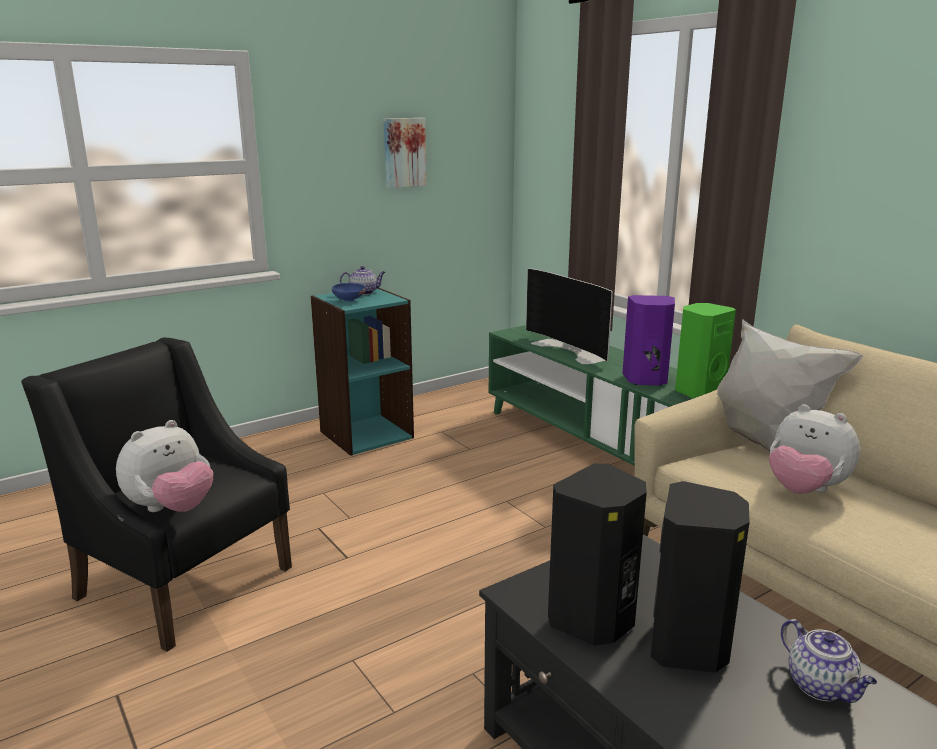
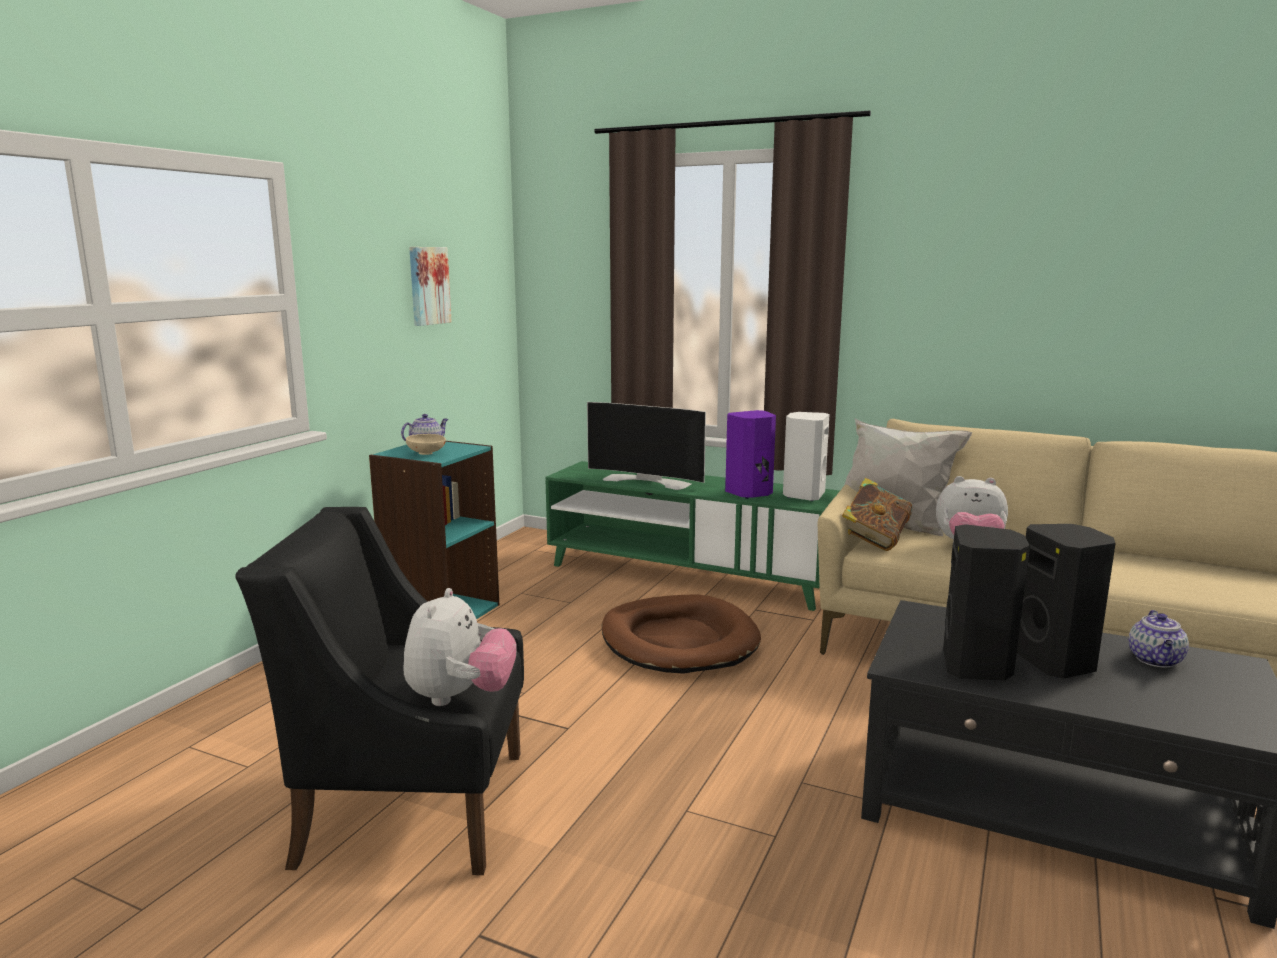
camera: 30 degrees left, 5 degrees down
(348, 301) = (426, 454): blue bowl -> beige bowl
(519, 507) = (679, 641): none -> brown dog bed
(698, 392) = (803, 495): green speaker -> white speaker
(708, 456) = (873, 541): none -> book
(821, 687) = (1156, 660): teapot -> teapot turned 75 degrees clockwise

